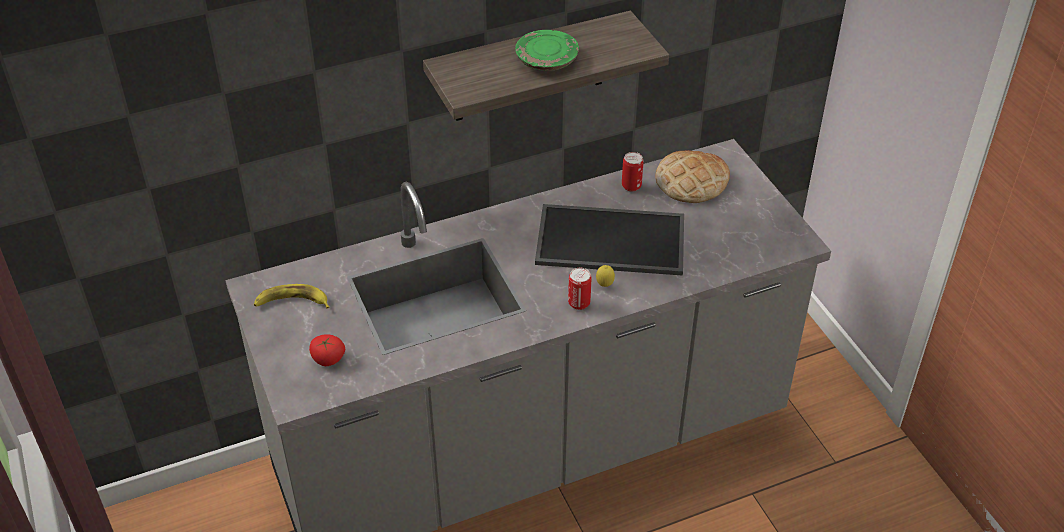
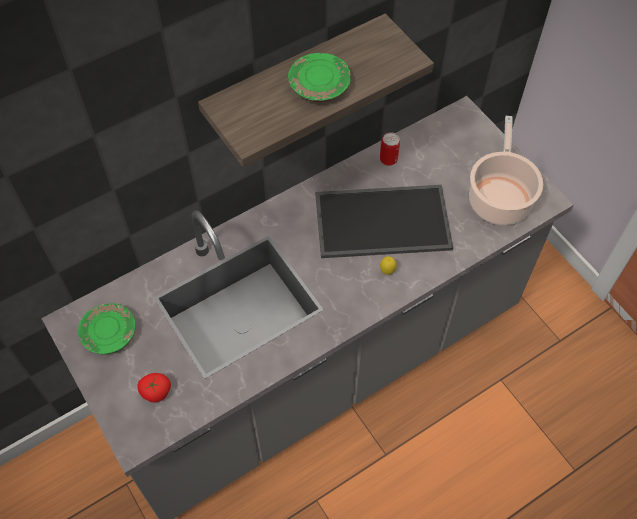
camera: 10 degrees left, 15 degrees up
(292, 302) = (109, 333): banana -> green plate
(579, 303) = (368, 294): can -> none
(691, 182) = (440, 148): bread -> none
(747, 235) = (499, 198): none -> cooking pot

